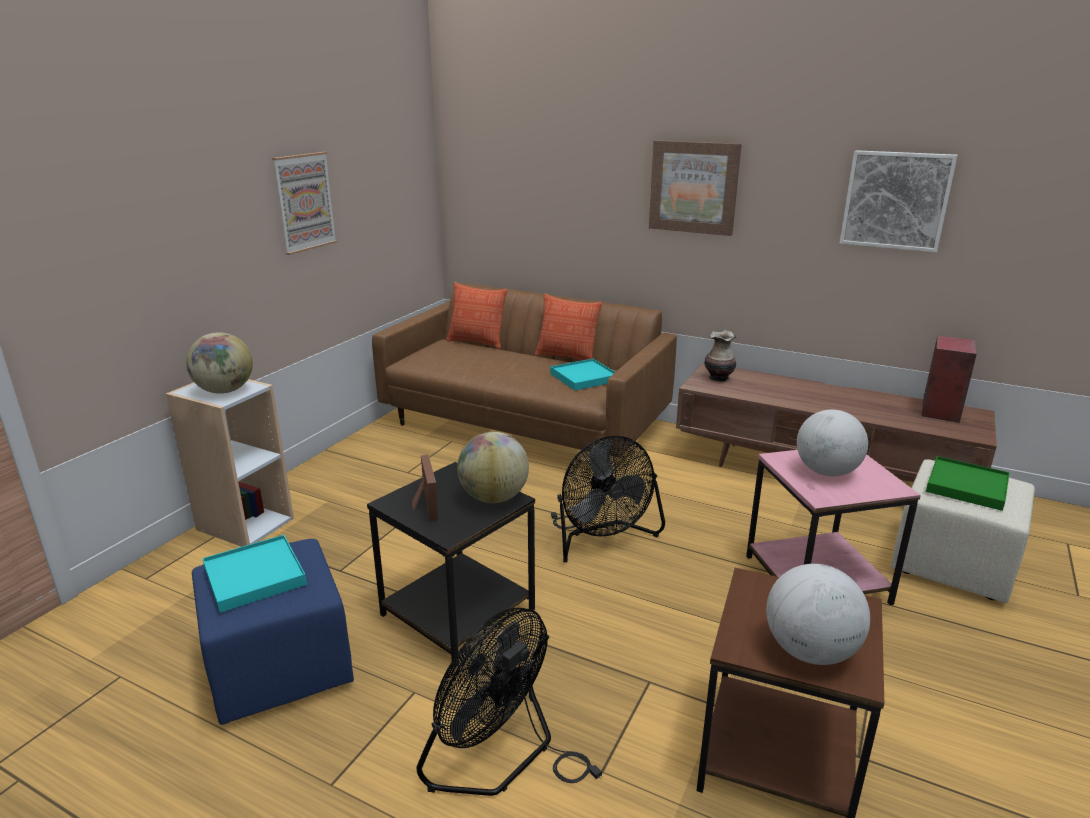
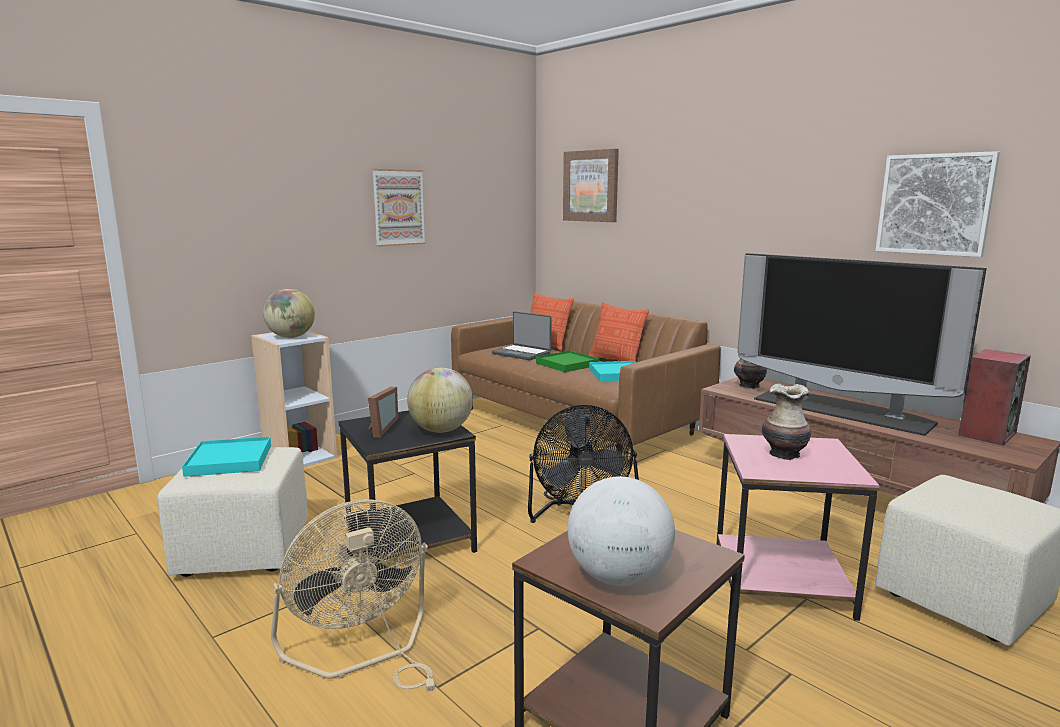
camera: 20 degrees right, 10 degrees down
(278, 666) = (244, 549): blue ottoman -> beige ottoman
(461, 358) = (522, 353): none -> laptop
(511, 753) = (369, 652): black fan -> beige fan
(694, 187) = (737, 202): picture -> picture (591, 186)
(816, 399) = (842, 410): none -> television
(826, 472) = (784, 454): globe -> vase
(966, 486) = (970, 499): green tray -> green tray (567, 364)

